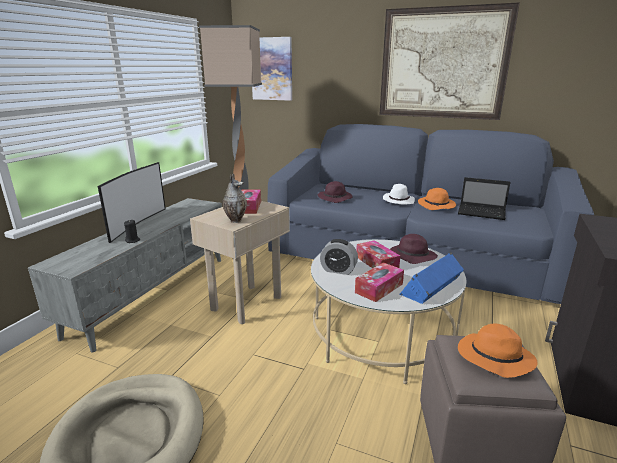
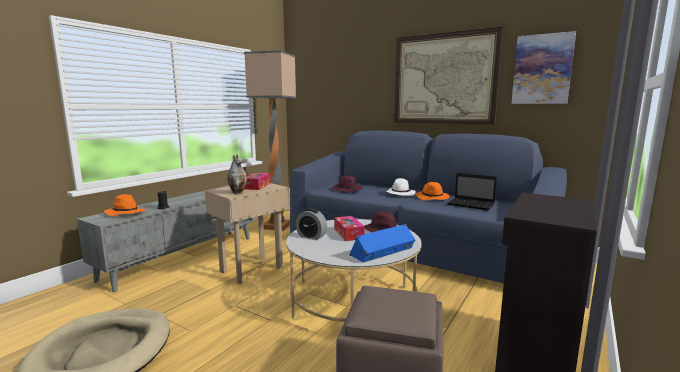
camera: 10 degrees right, 10 degrees down
(136, 224) = (175, 198): television -> none
(272, 69) = (312, 88): picture -> picture (542, 69)
(379, 288) = (335, 250): tissue box -> none
(493, 358) = (396, 303): orange hat -> orange hat (125, 213)

